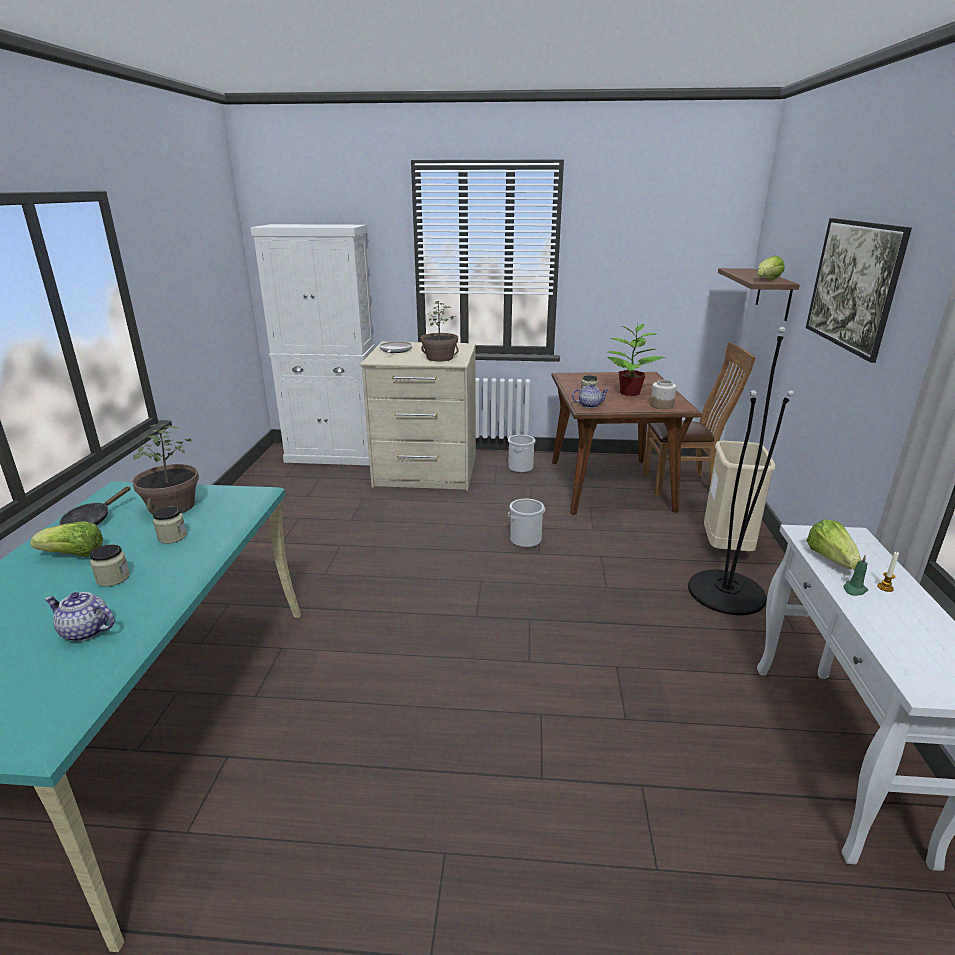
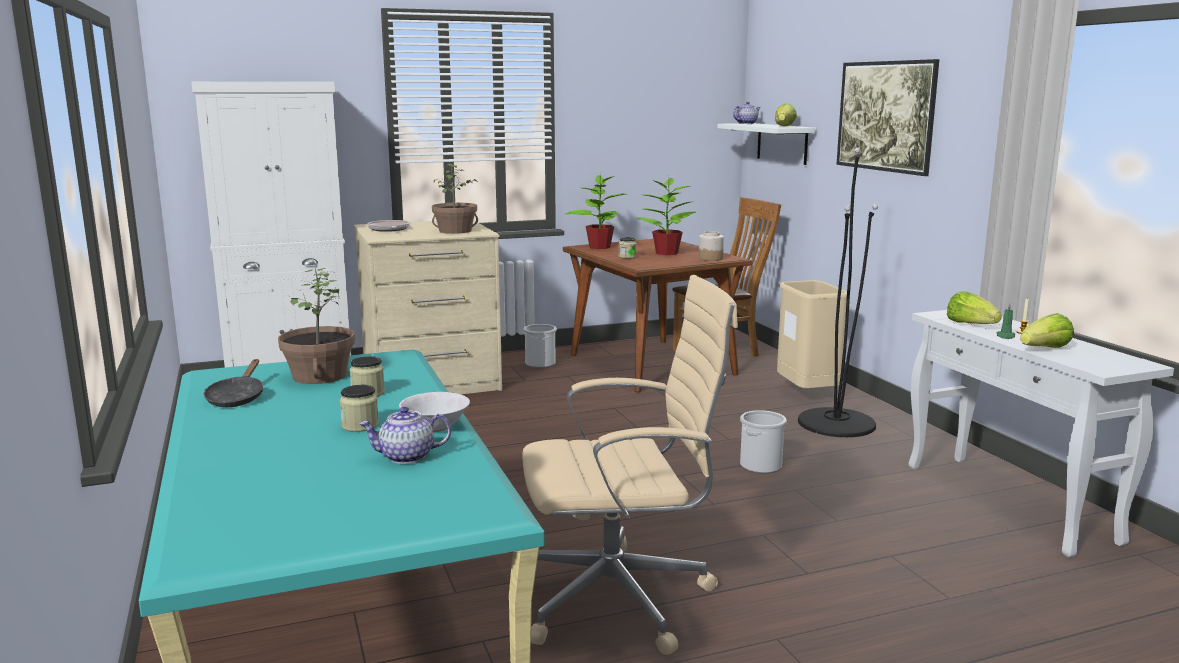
camera: 25 degrees left, 10 degrees down
(74, 555) = (274, 420): lettuce -> lettuce (1045, 349)
(155, 596) = (435, 427): none -> white bowl
(360, 749) = (620, 598): none -> beige office chair
(525, 540) = (611, 419): bucket -> bucket (760, 466)
(580, 377) = (599, 247): none -> potted plant
(589, 405) = (642, 264): teapot -> teapot (746, 123)
(774, 294) = (782, 143): brown shelf -> white shelf

